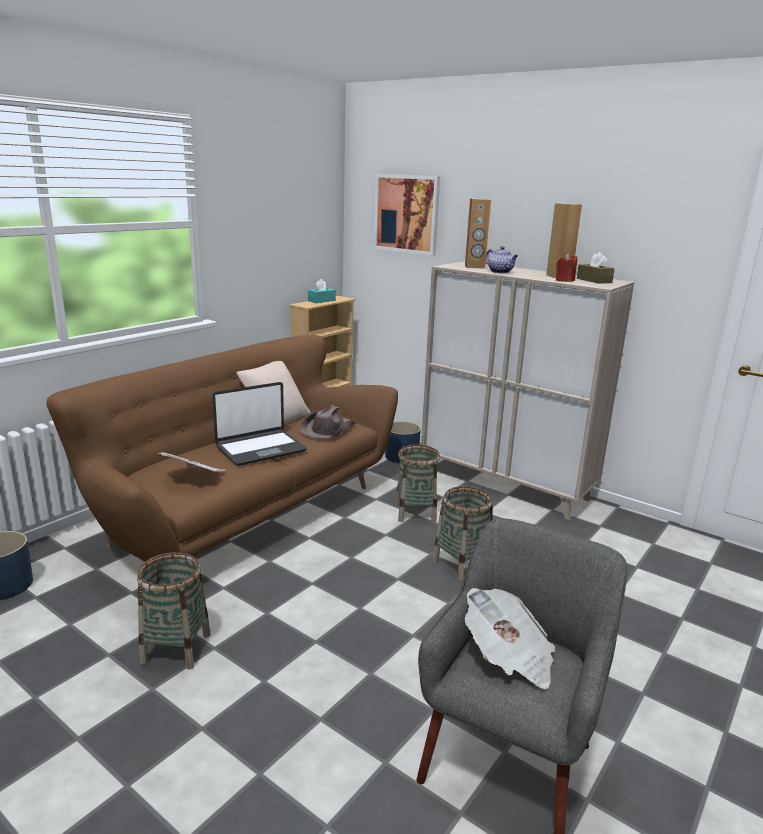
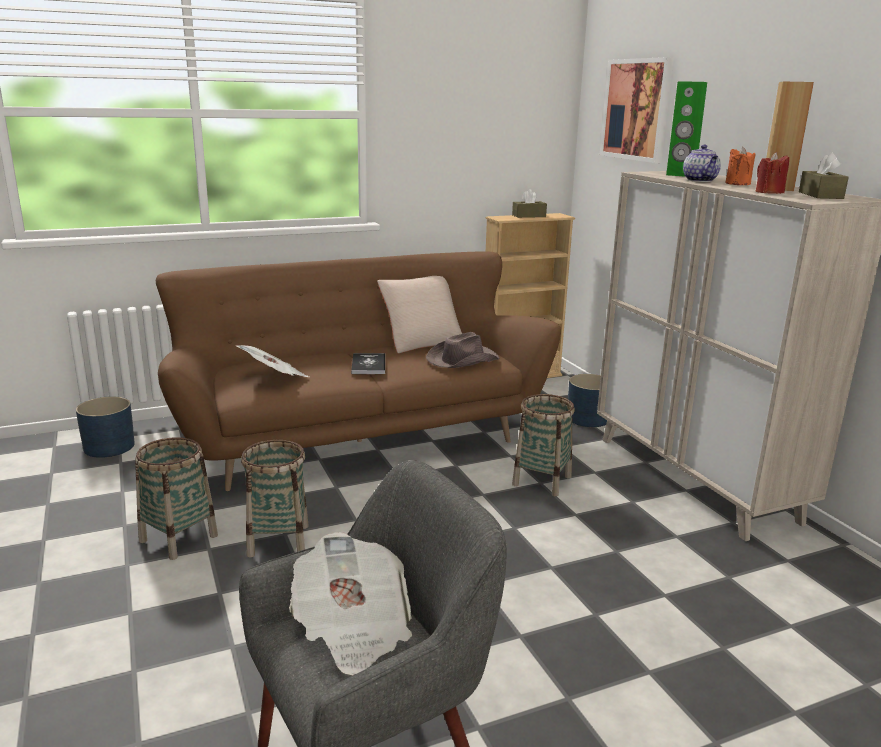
camera: 30 degrees right, 0 degrees up
(260, 448) = (368, 365): laptop -> book
(321, 300) = (529, 216): turquoise tissue box -> brown tissue box
(461, 564) = (540, 549): basket -> basket (278, 540)
(474, 267) = (680, 175): brown speaker -> green speaker
(527, 273) = (737, 184): none -> orange candle

